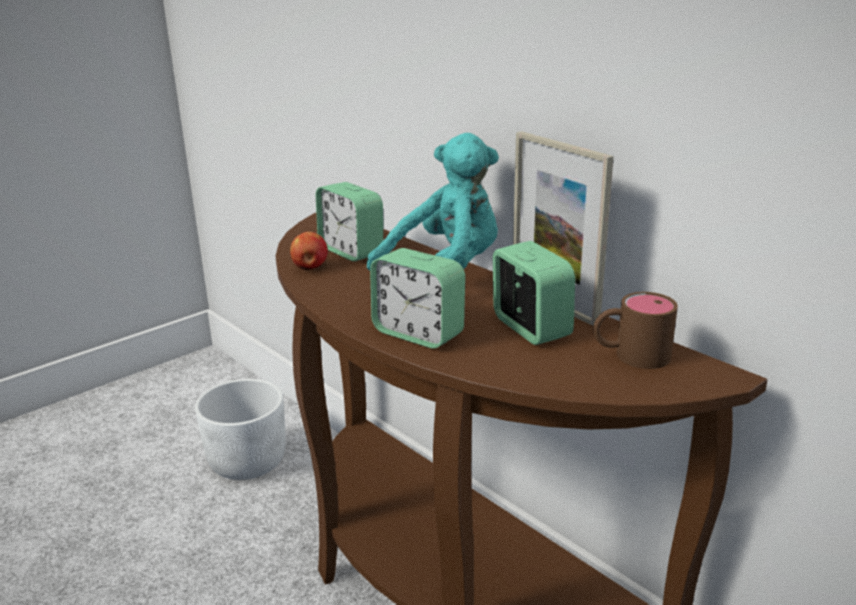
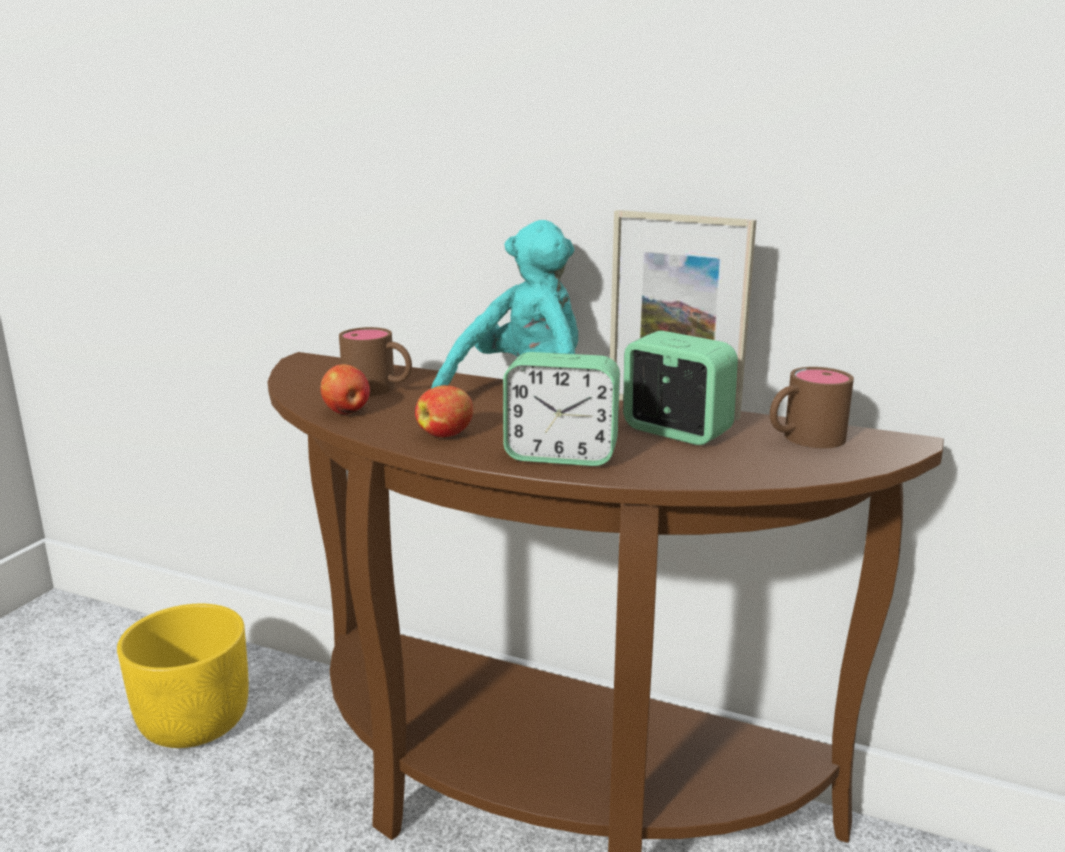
camera: 25 degrees left, 5 degrees down
(247, 462) = (193, 722): white planter -> yellow planter
(351, 251) = (379, 389): alarm clock -> brown mug
(356, 299) = (446, 434): none -> apple

